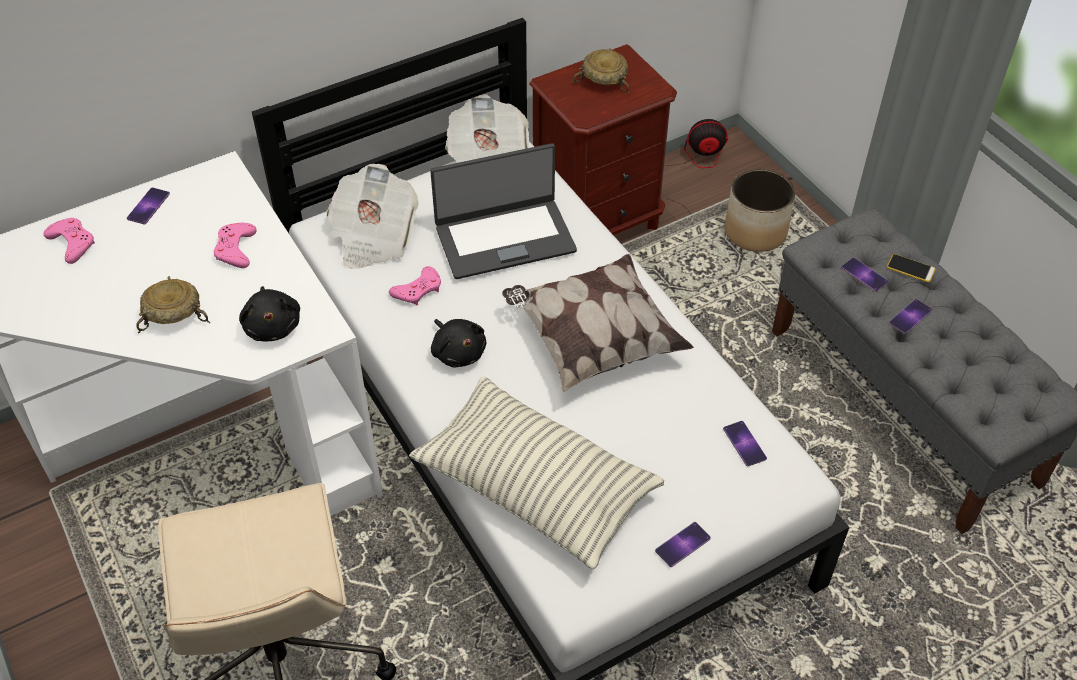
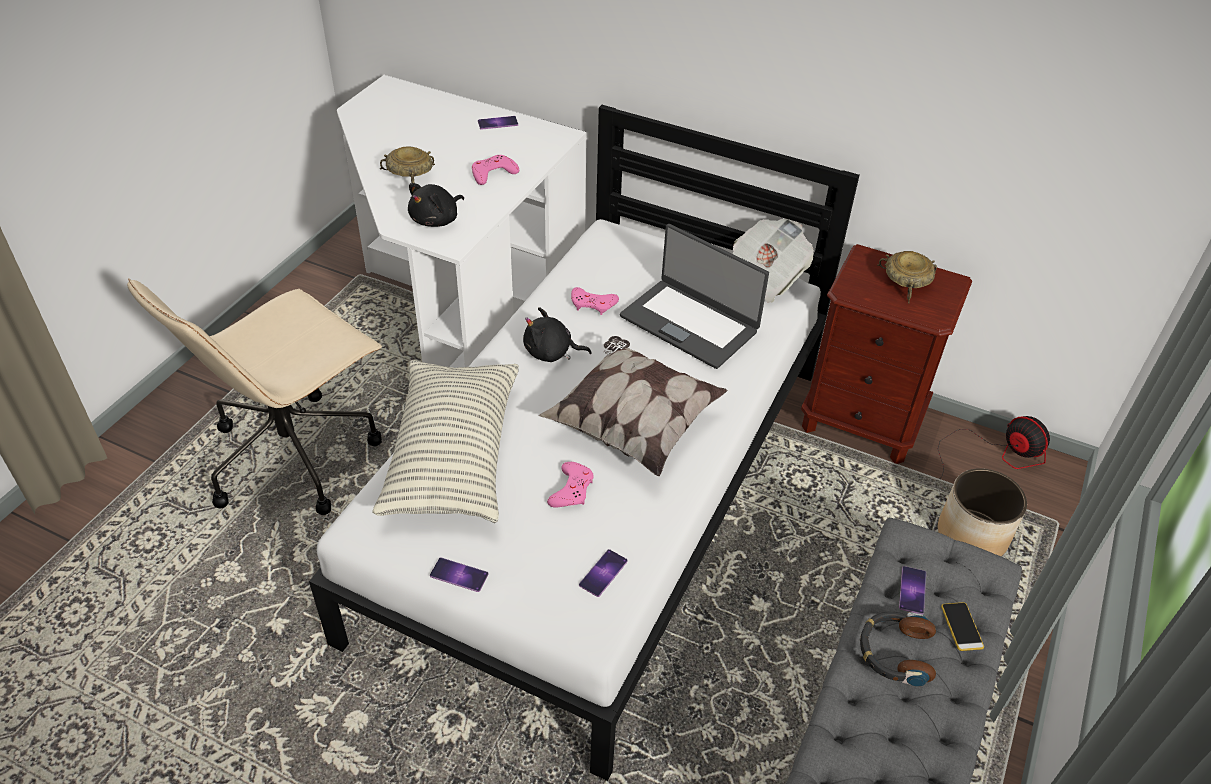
camera: 55 degrees right, 5 degrees down
(72, 243) = (437, 111): pink game controller -> pink game controller (571, 489)
(373, 237) = (623, 258): newspaper -> none
(458, 352) = (551, 353): black plush toy -> black plush toy turned 75 degrees clockwise
(910, 316) = (894, 652): phone -> headphones

